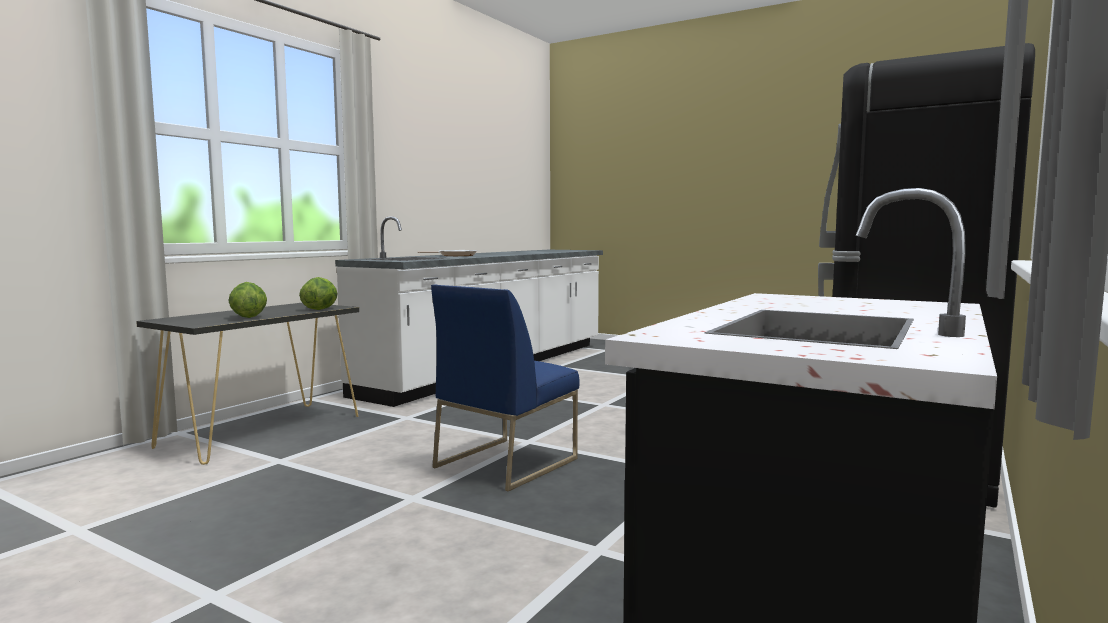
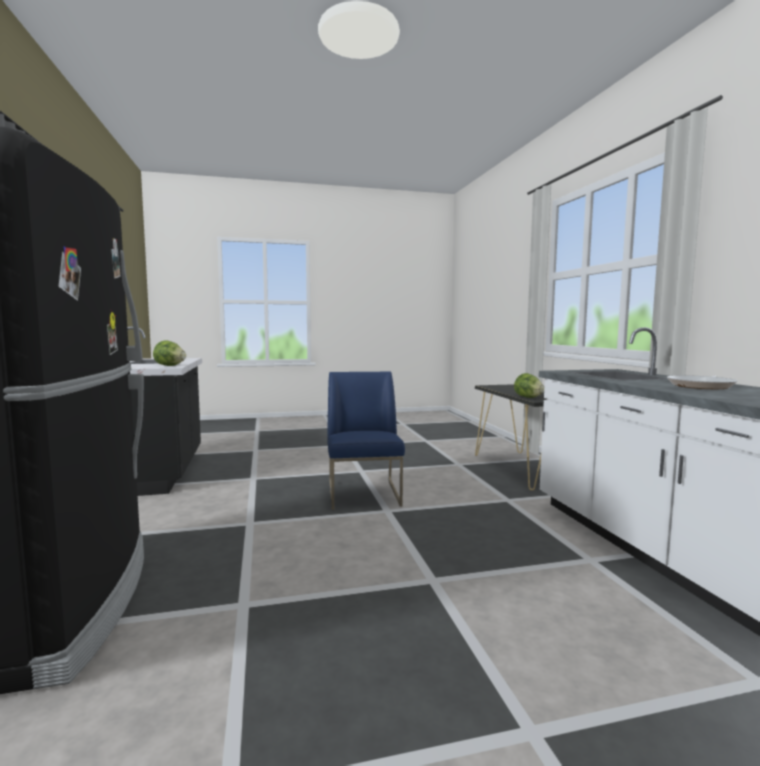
camera: 135 degrees right, 0 degrees up
(248, 317) = (505, 390): lettuce -> lettuce (169, 366)

